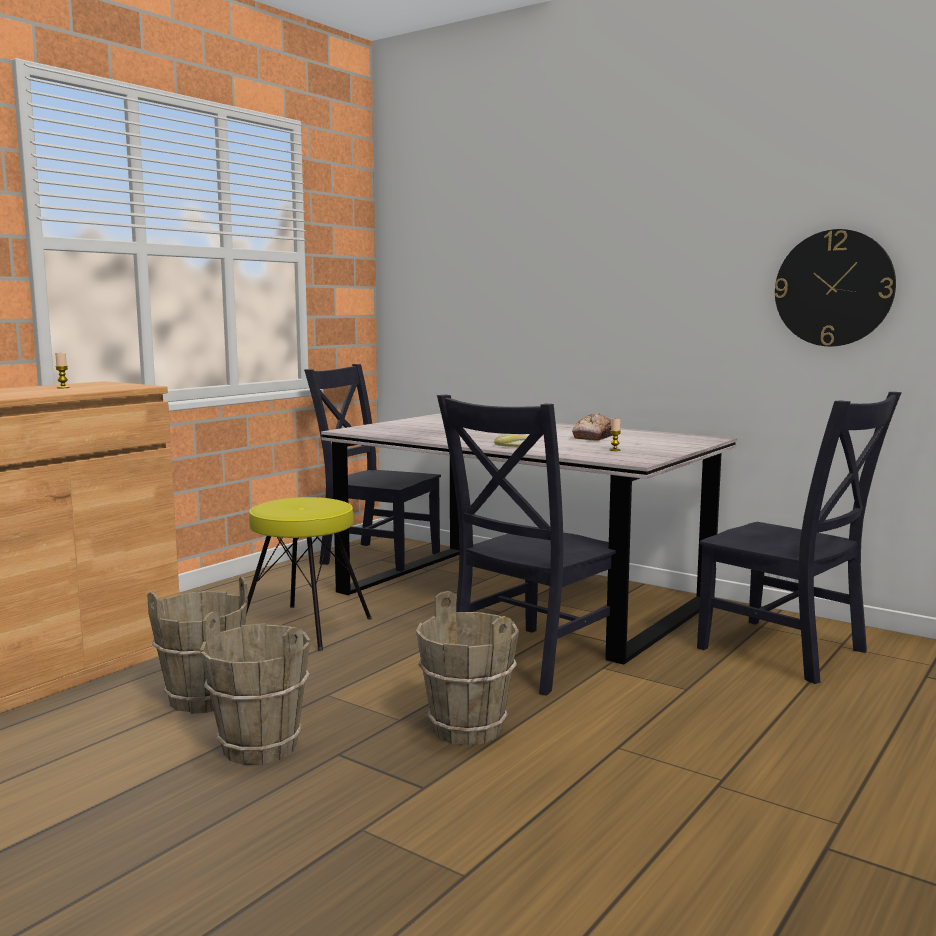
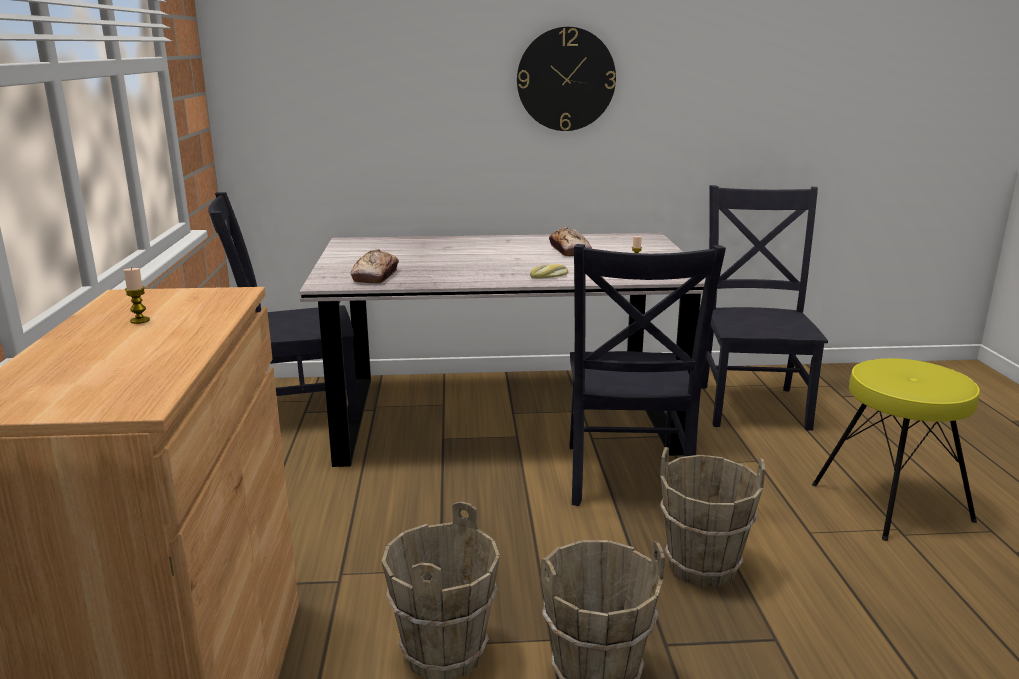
camera: 40 degrees left, 10 degrees up
(304, 627) = (379, 521): yellow stool -> yellow stool (891, 503)
(393, 431) = (376, 275): none -> bread
(788, 652) = (752, 404): black chair -> black chair turned 90 degrees counterclockwise
(834, 288) = (736, 98): wall clock -> wall clock (566, 79)

